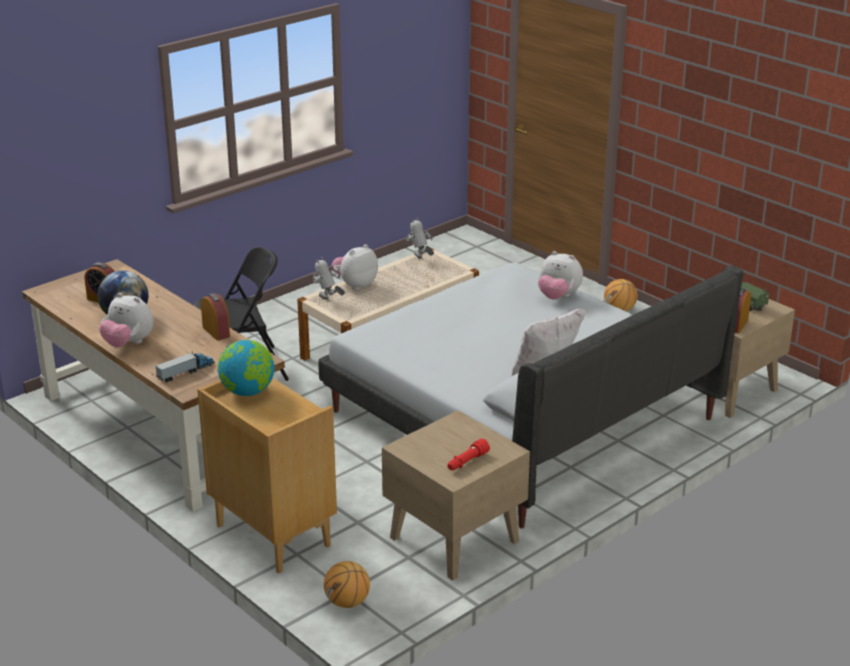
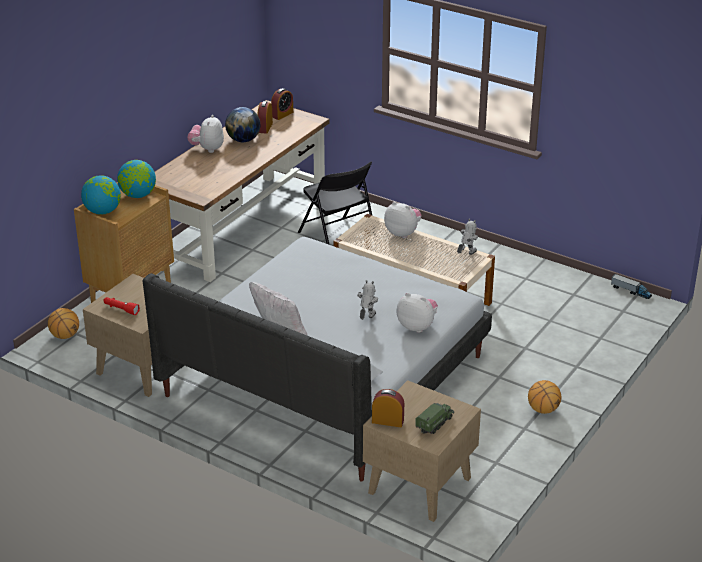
camera: 75 degrees right, 5 degrees up
(186, 372) = (176, 175): toy truck -> toy truck (631, 291)
(216, 332) = (235, 174): alarm clock -> alarm clock (282, 114)
(275, 421) = (103, 211): none -> globe
(328, 301) = (369, 226): toy robot -> toy robot (366, 319)
(558, 297) = (417, 326): plush toy -> plush toy turned 105 degrees clockwise

